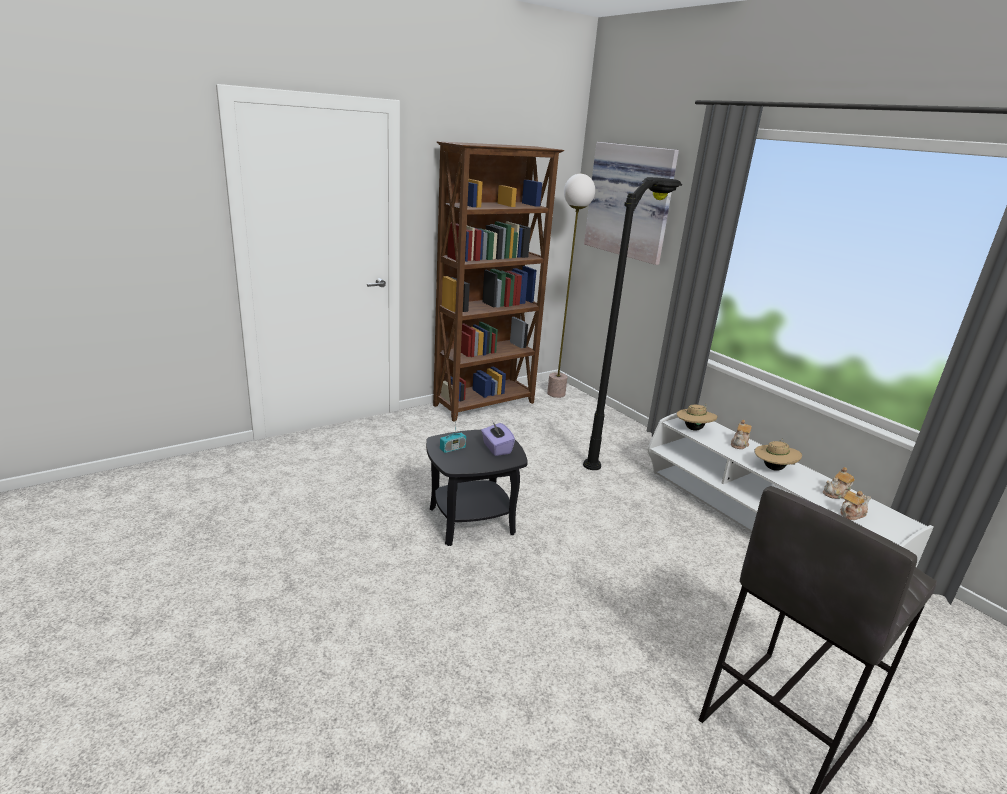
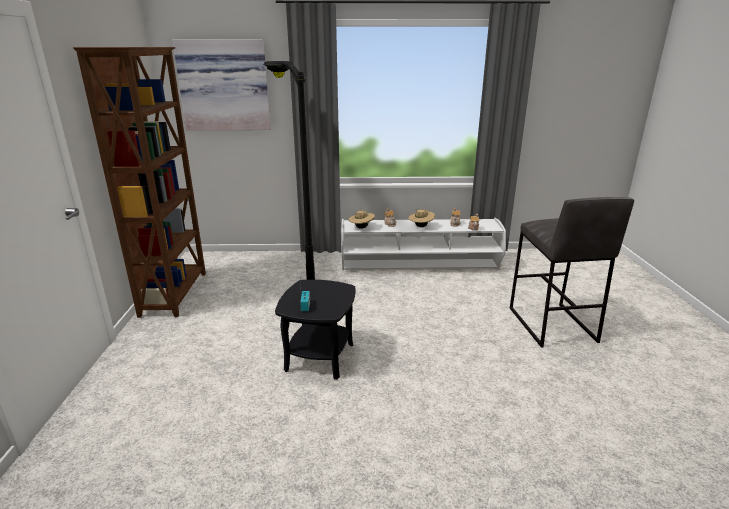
camera: 55 degrees left, 0 degrees up
(496, 448) = (324, 290): purple tissue box -> none
(556, 393) = (207, 261): floor lamp -> none

